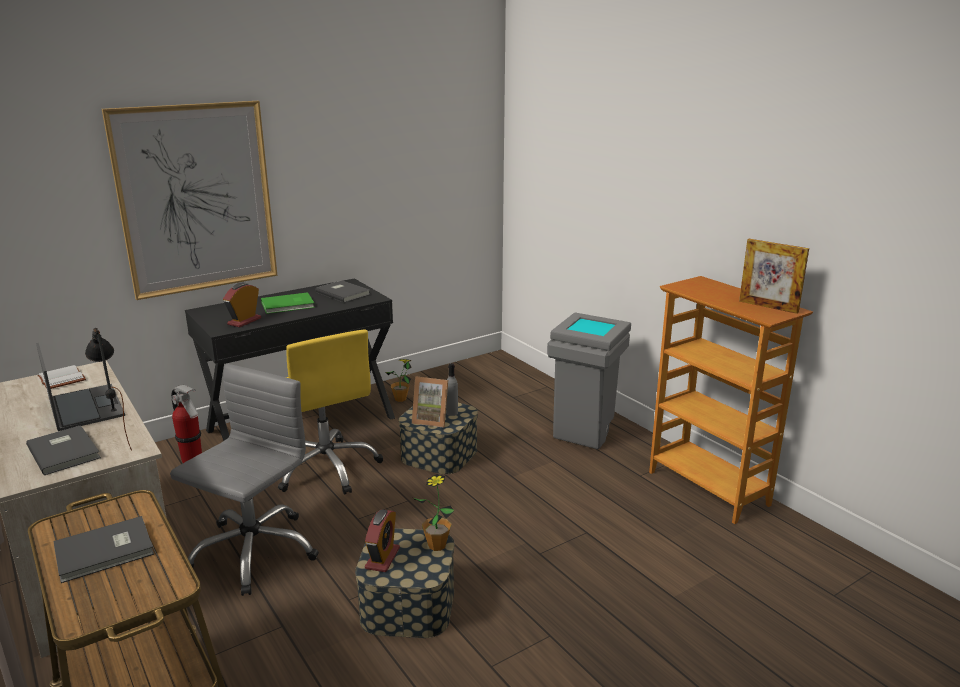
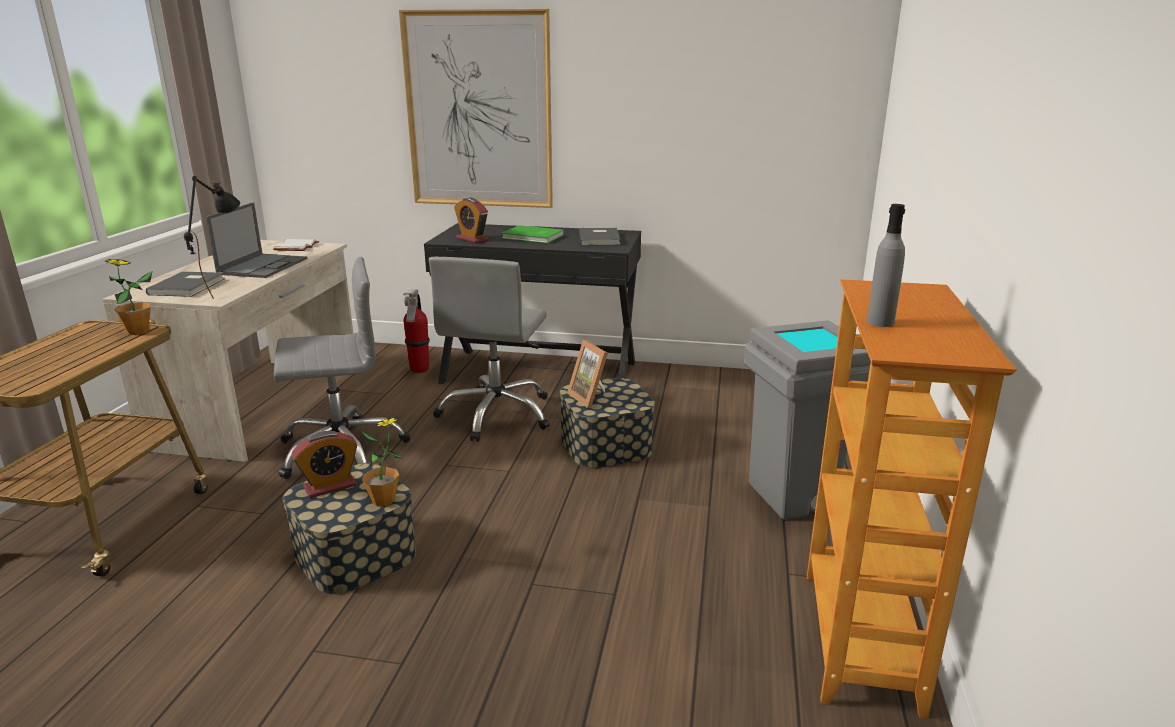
camera: 45 degrees right, 0 degrees up
(106, 552) = (66, 352): grey book -> none
(244, 321) = (472, 239): alarm clock -> alarm clock turned 120 degrees counterclockwise
(327, 468) = (497, 414): yellow office chair -> grey office chair
(400, 399) = (656, 384): potted plant -> potted plant (138, 332)
(452, 413) = (622, 399): grey bottle -> grey bottle (880, 322)
(768, 306) = (942, 340): picture frame -> none

